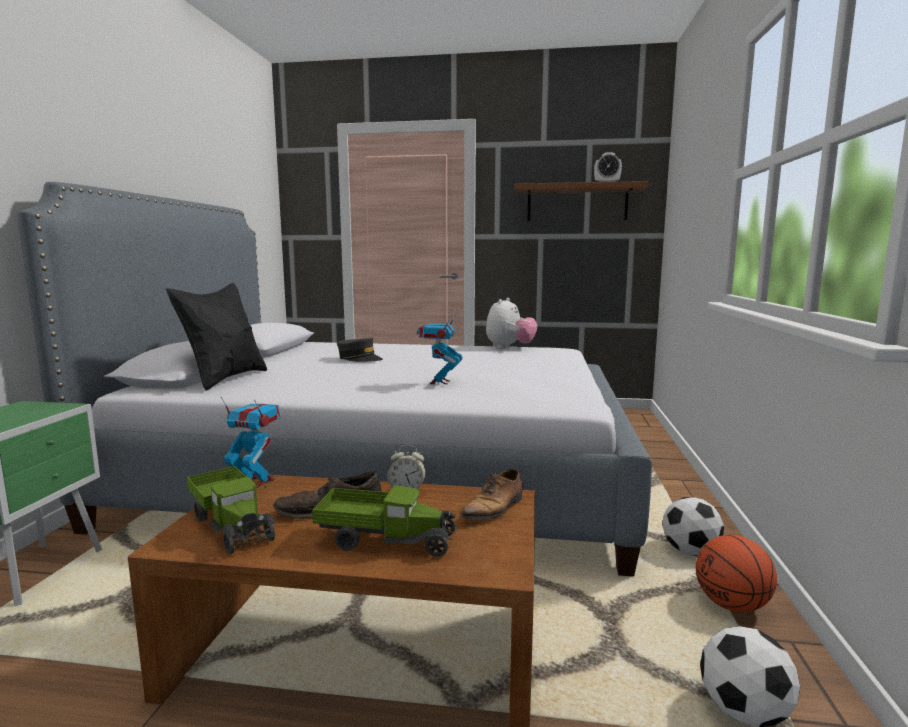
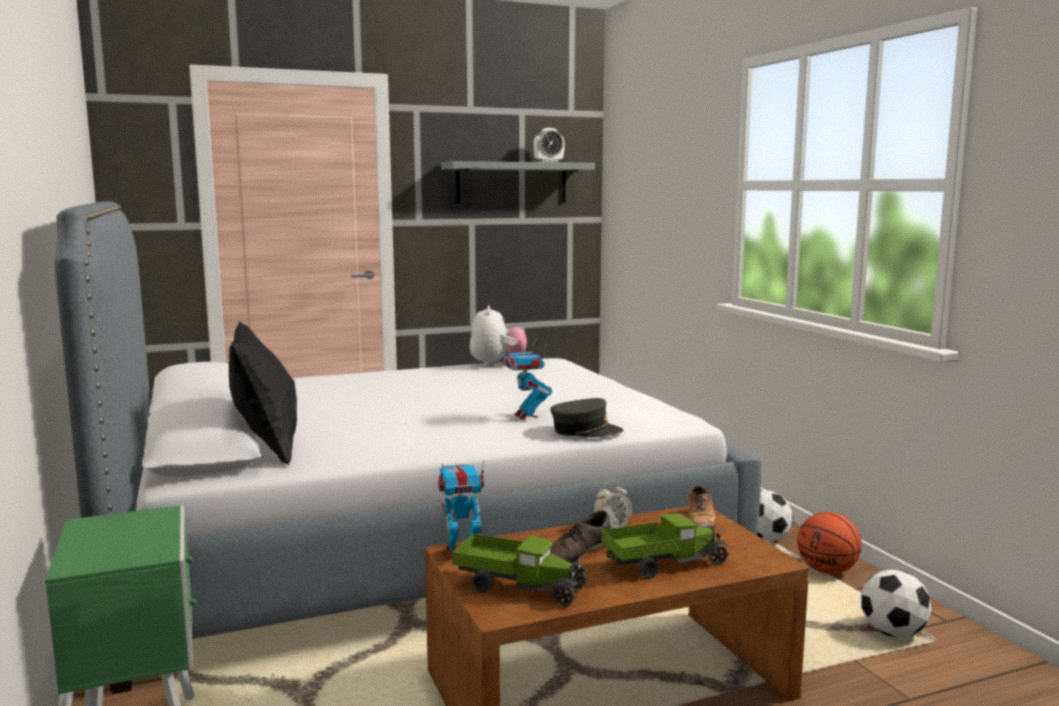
camera: 30 degrees left, 0 degrees up
(359, 358) = (363, 399): grey cap -> grey cap (585, 431)
(577, 203) = (511, 183): brown shelf -> grey shelf

